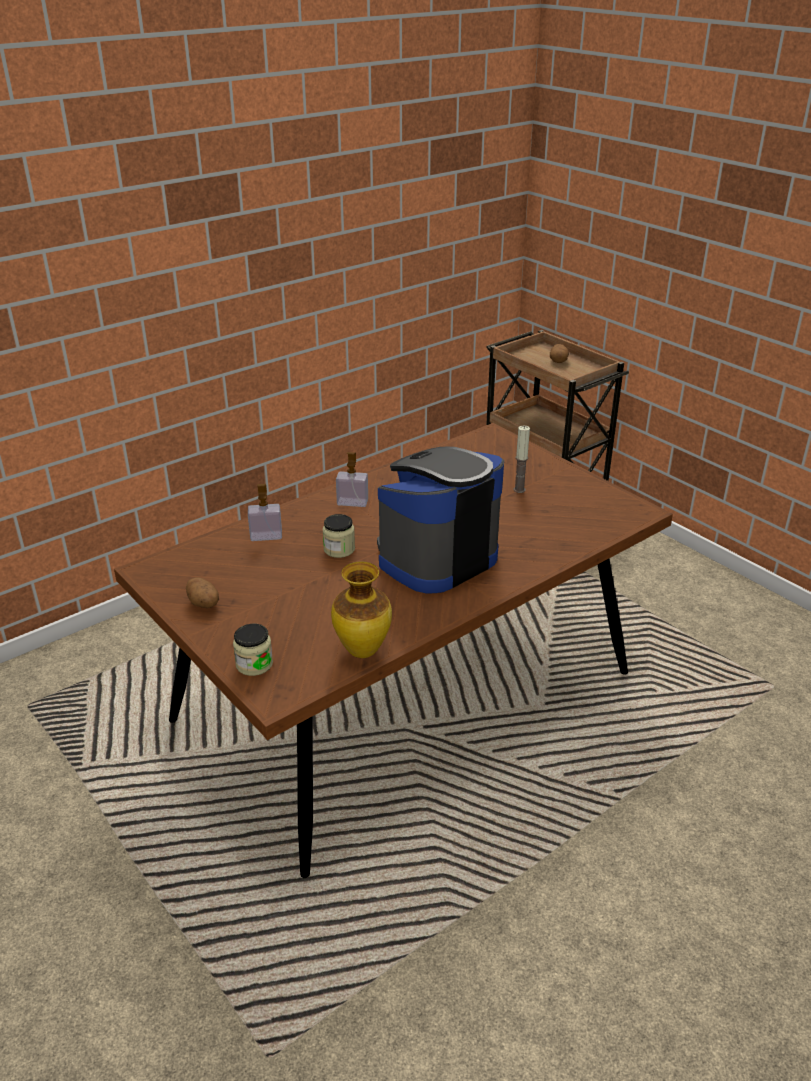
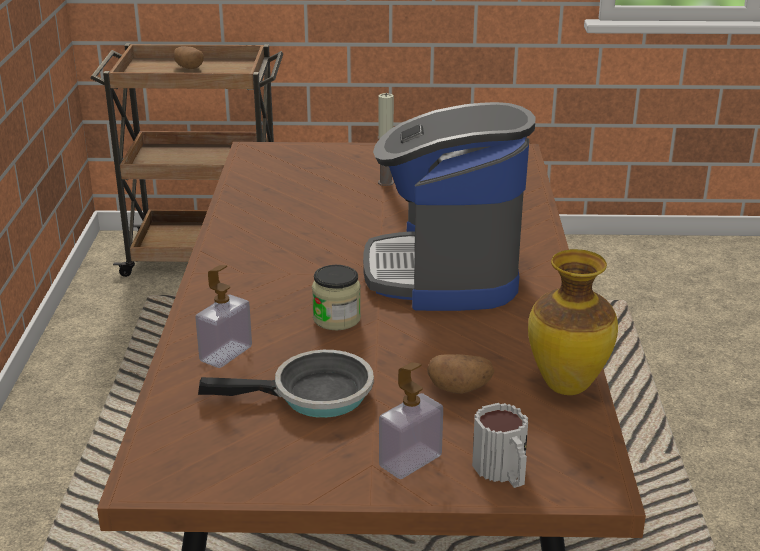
camera: 50 degrees left, 5 degrees down
(204, 604) = (313, 460): potato -> potato (459, 389)
(254, 664) = (503, 472): jar -> mug
(259, 578) = (314, 395): none -> frying pan
(352, 502) = (250, 272): soap dispenser -> soap dispenser (410, 461)

